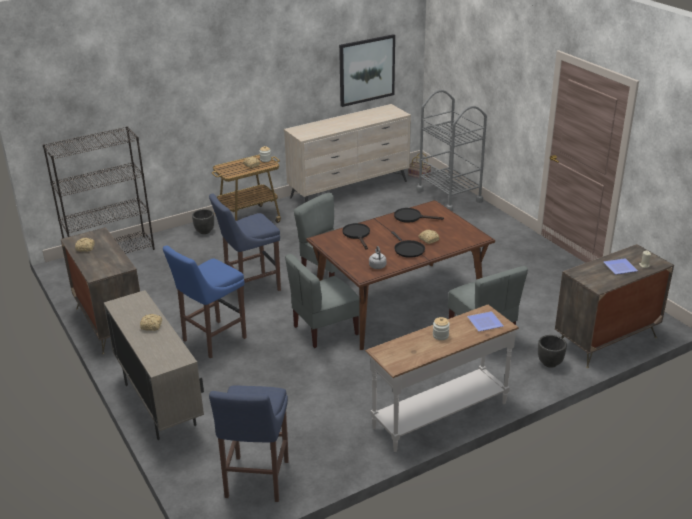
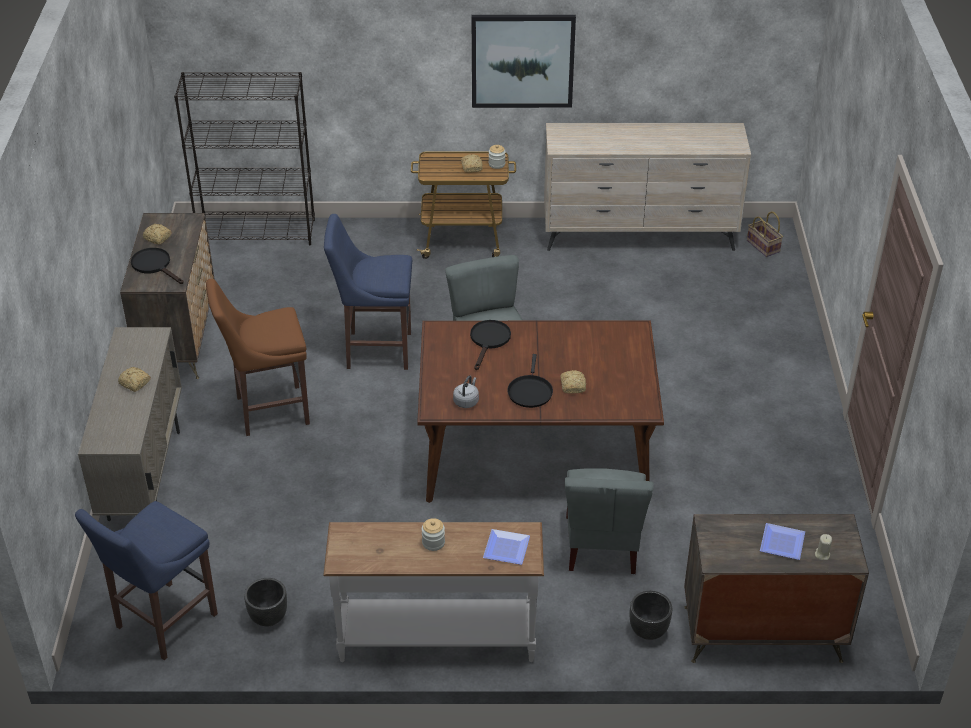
camera: 30 degrees right, 10 degrees up
(204, 231) = (391, 239): black planter -> black planter (268, 618)
(211, 340) = (268, 411): blue stool -> brown stool
(325, 330) = (409, 453): grey chair -> none
(366, 70) = (704, 64): picture -> picture (522, 60)
(411, 217) = (587, 339): black frying pan -> black frying pan (155, 265)
(449, 196) = (773, 299): grey cart -> none

